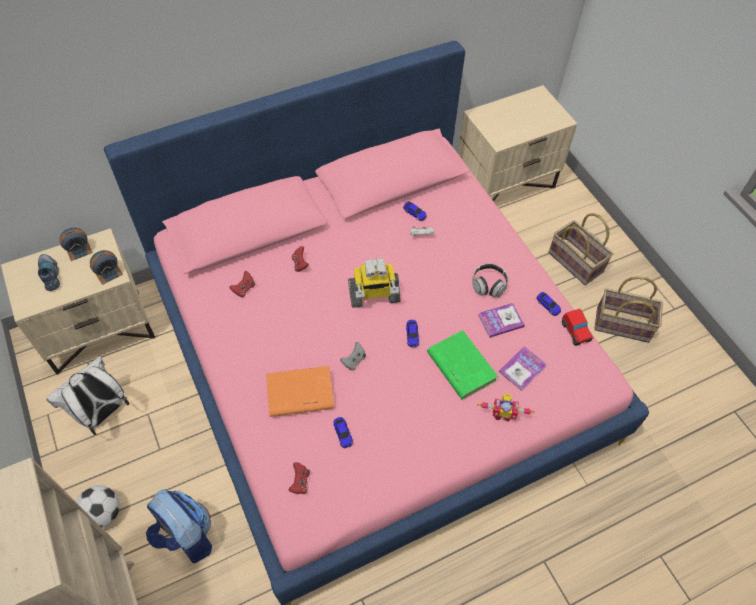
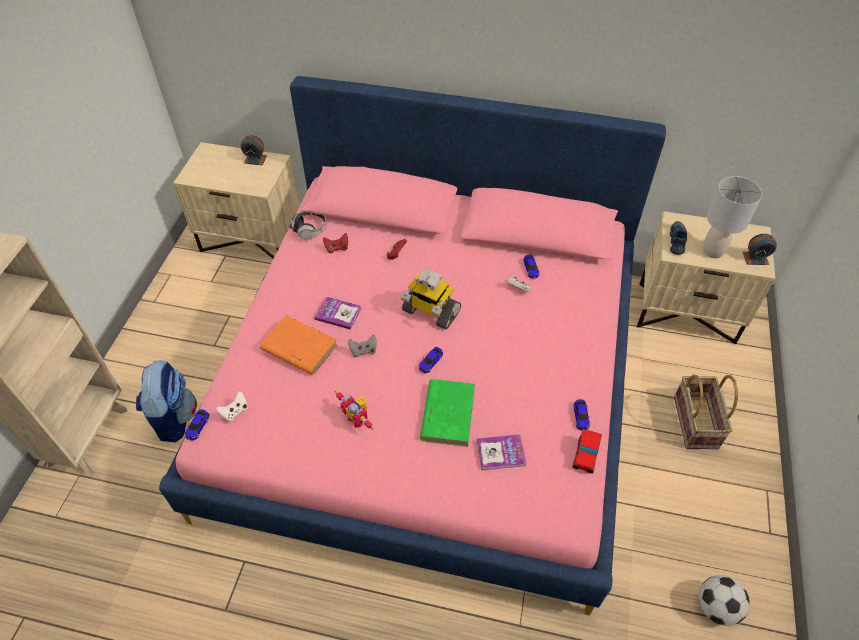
camera: 40 degrees right, 5 degrees down
(50, 274) = (222, 165): shoe -> shoe (677, 241)
(102, 414) = (202, 296): white backpack -> none
(103, 513) = (141, 363): football -> football (716, 607)
(109, 273) = (258, 185): alarm clock -> alarm clock (755, 258)
(300, 482) = (235, 411): red game controller -> white game controller
(343, 434) = (299, 399): toy car -> toy car (198, 427)
(488, 285) = (539, 364): headphones -> headphones (309, 230)
(500, 320) = (521, 400): book -> book (338, 313)
(502, 413) = (445, 476): toy robot -> toy robot (358, 418)
(523, 125) = (712, 251): none -> grey table lamp
(622, 325) = (693, 510): basket -> none

